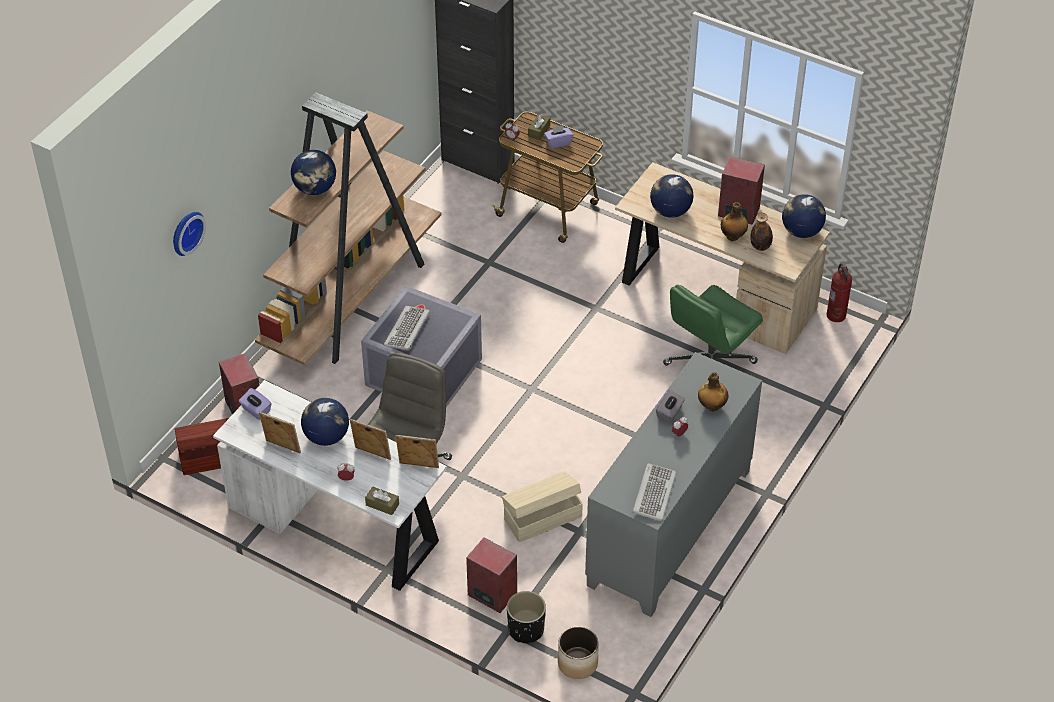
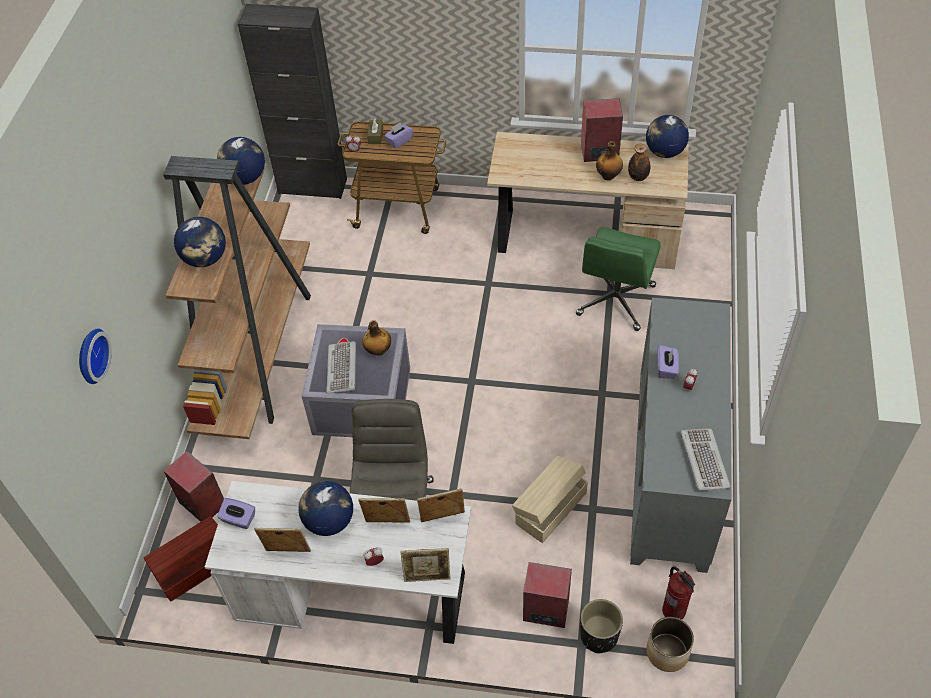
camera: 20 degrees left, 5 degrees up
(382, 504) = (427, 578): brown tissue box -> picture frame
(669, 413) = (666, 368): grey tissue box -> purple tissue box
(670, 211) = (539, 171): globe -> globe (245, 178)
(711, 406) = (701, 347): bottle -> bottle (378, 350)
(836, 315) = (695, 220): fire extinguisher -> fire extinguisher (674, 610)

